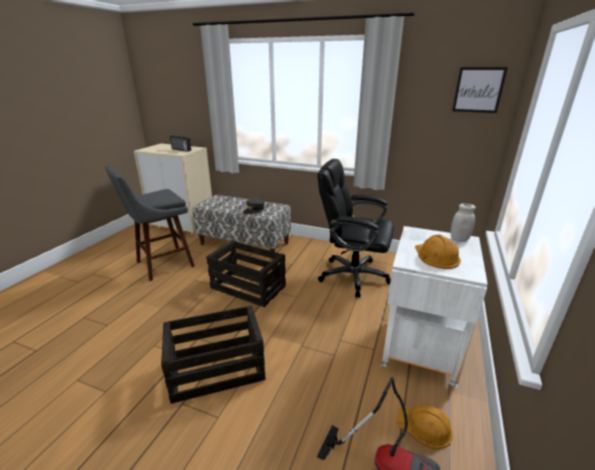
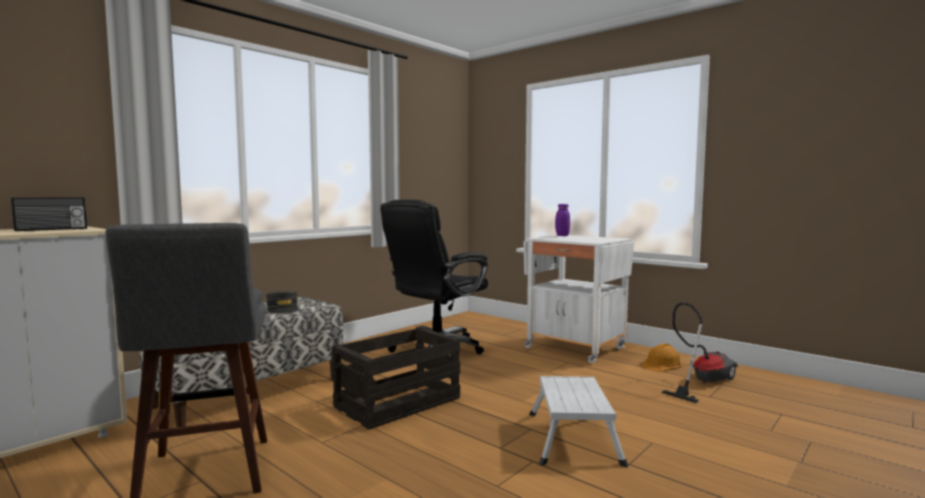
camera: 70 degrees left, 20 degrees down
(217, 369) = (573, 437): crate -> white step ladder
(436, 256) = (588, 239): orange hard hat -> none
(459, 239) = (562, 235): white jar -> purple jar
(478, 90) = (447, 135): picture -> none

